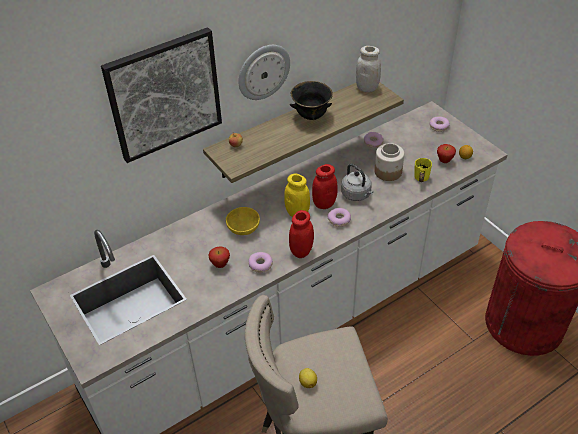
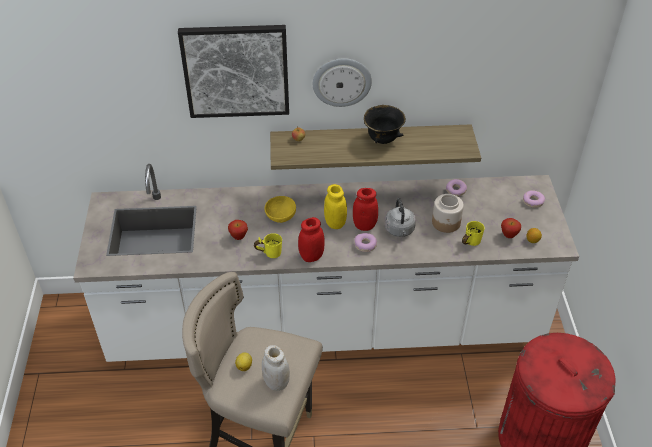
camera: 30 degrees right, 0 degrees up
(260, 265) = (269, 252): donut -> yellow mug
(367, 88) = (456, 134): white jar -> white jar (276, 383)

